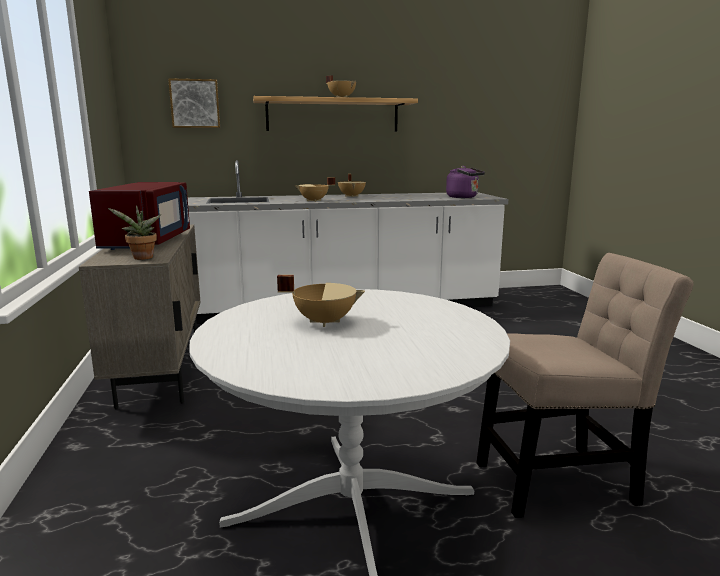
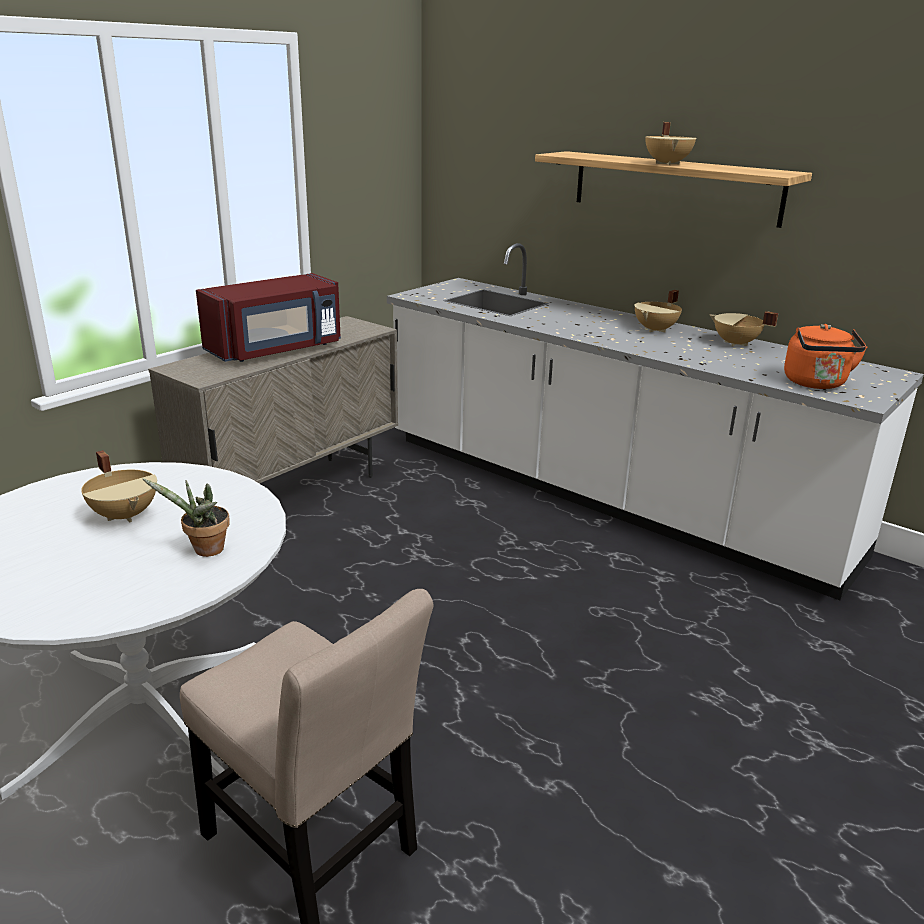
camera: 50 degrees right, 10 degrees up
(142, 258) = (202, 374): potted plant -> potted plant (204, 551)
(195, 103) = (497, 153): picture -> none
(314, 200) = (565, 328): beige cooking pot -> beige cooking pot (735, 344)
(464, 197) = (816, 384): purple kettle -> orange kettle

